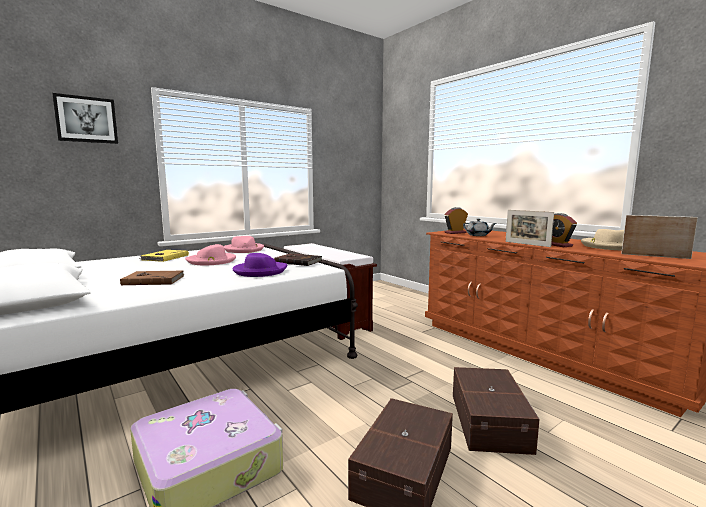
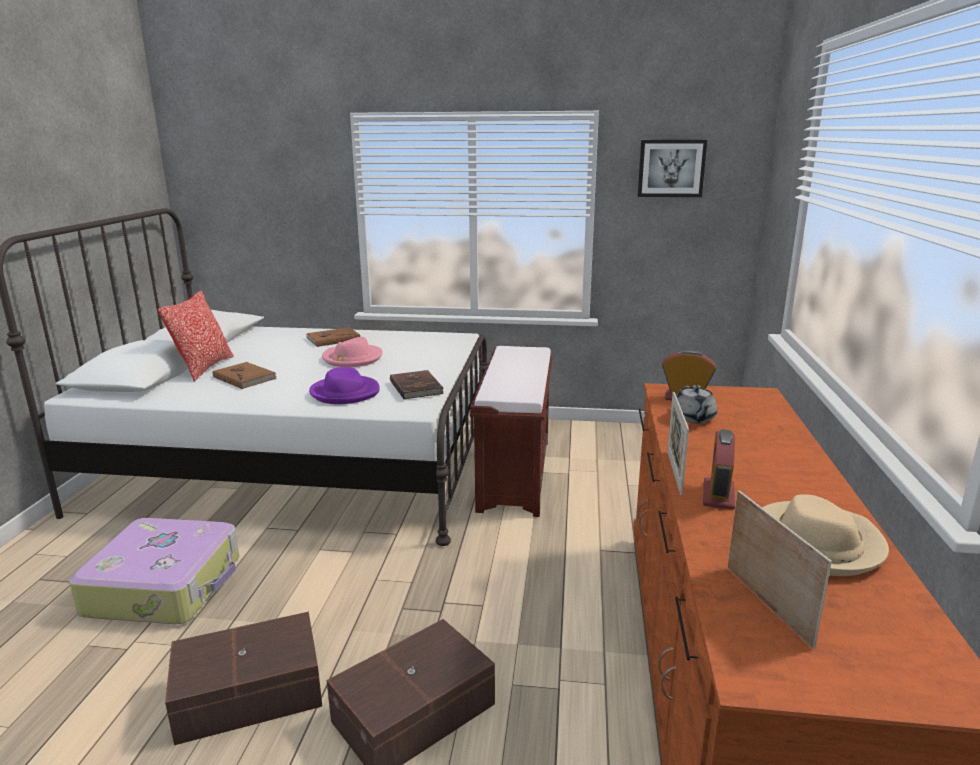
camera: 45 degrees right, 10 degrees up
(86, 119) = (283, 163): picture -> picture (671, 168)
(90, 284) = (204, 368): none -> pillow
(164, 257) = (333, 339): yellow book -> brown book
(244, 250) = (431, 343): pink hat -> none

